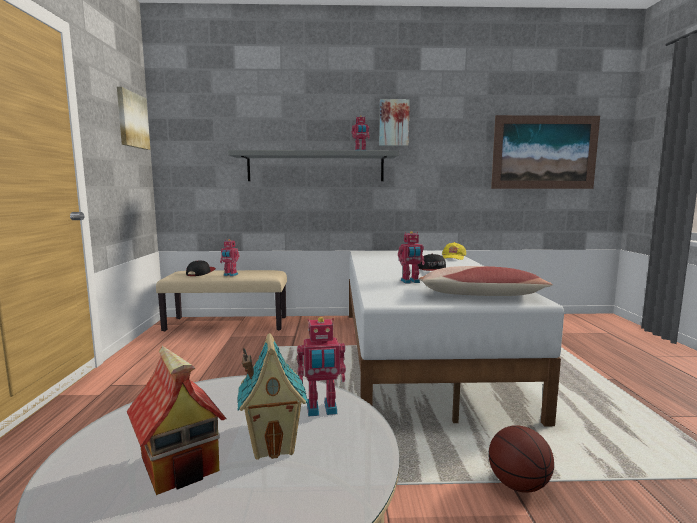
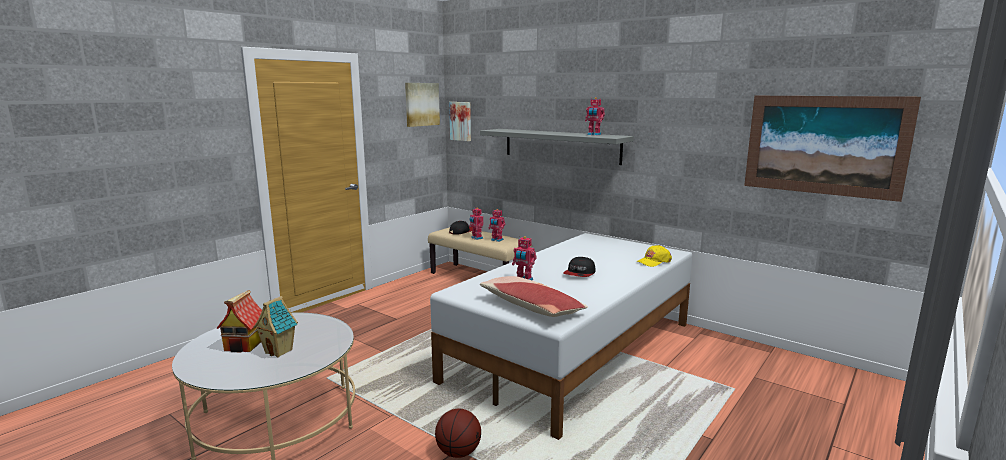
camera: 40 degrees right, 5 degrees up
(322, 410) = (323, 345): toy robot -> toy robot (496, 240)
(393, 123) = (635, 103): picture -> picture (461, 121)

